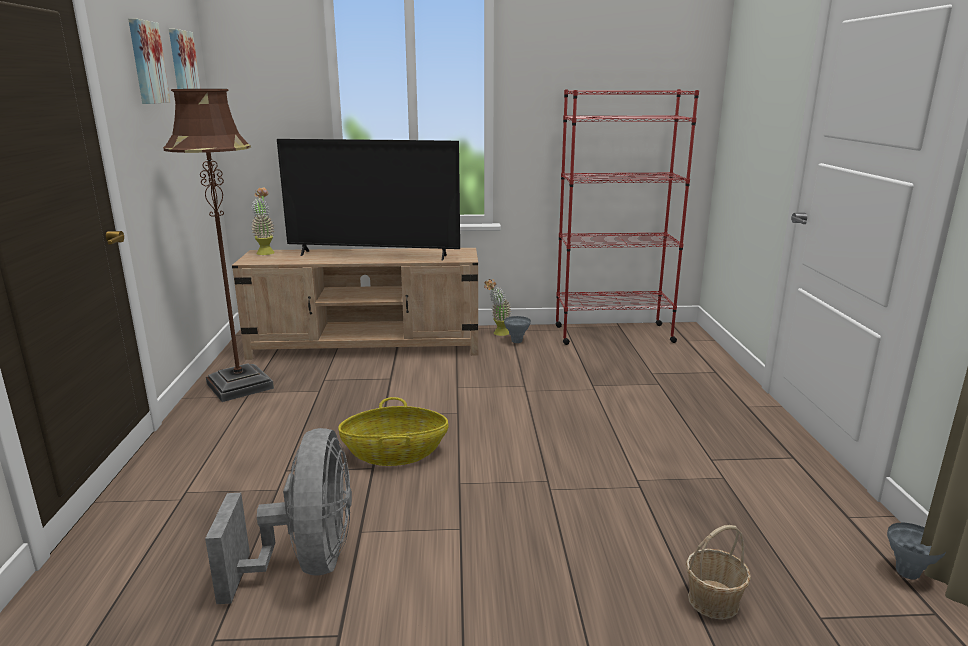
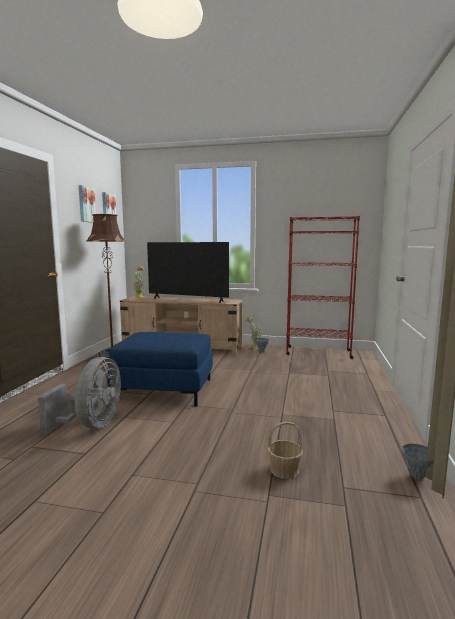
camera: 15 degrees right, 10 degrees down
(395, 453) = (164, 389): basket -> blue ottoman

